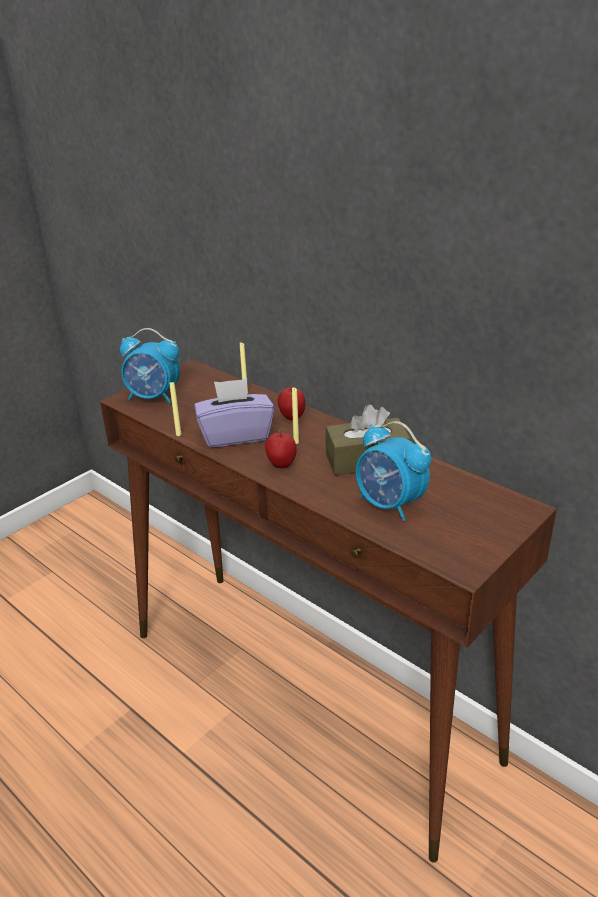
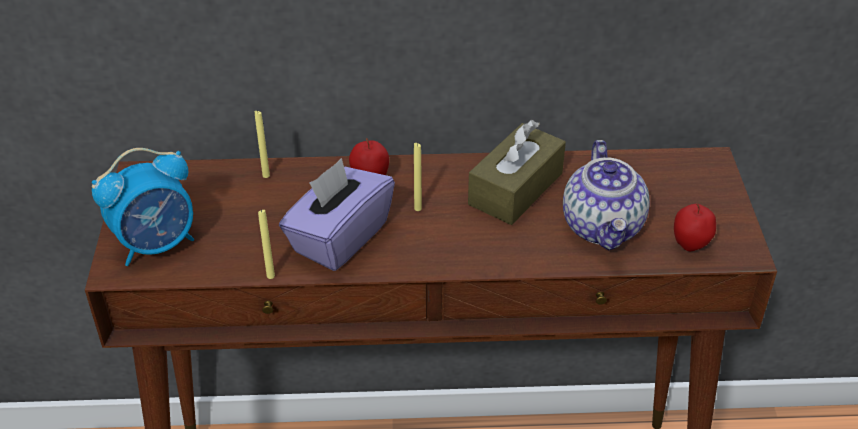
camera: 45 degrees left, 10 degrees up
(281, 465) = (444, 246): apple -> apple (690, 246)
(390, 505) = (603, 227): alarm clock -> teapot

